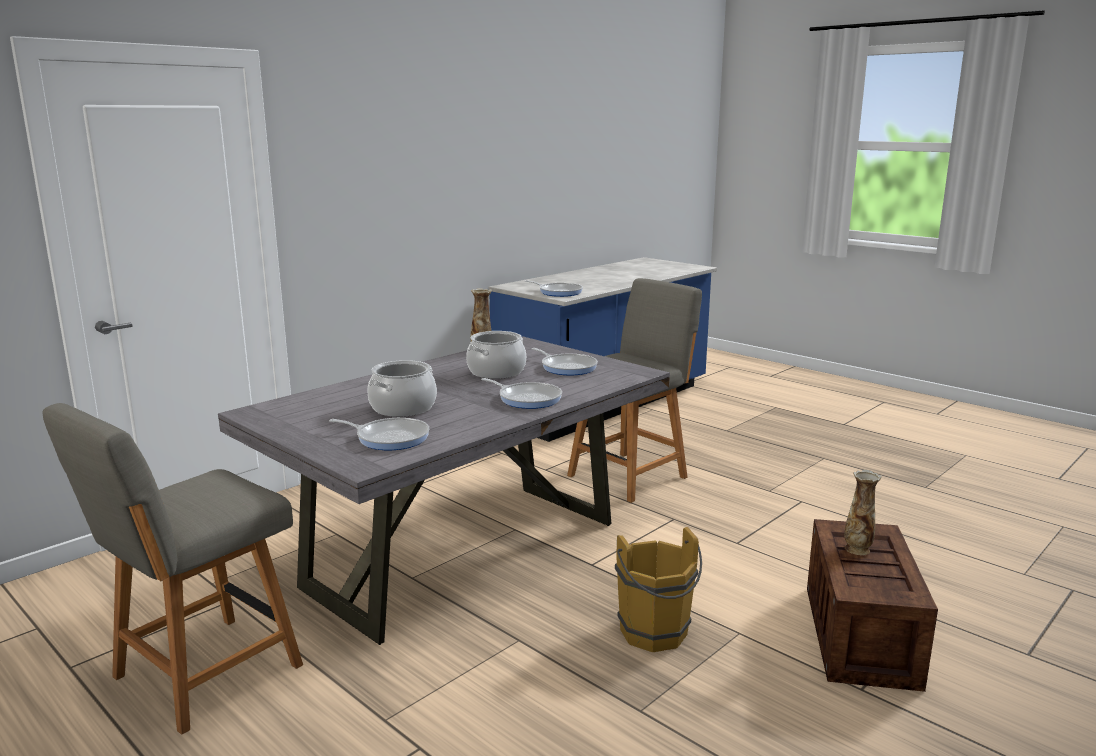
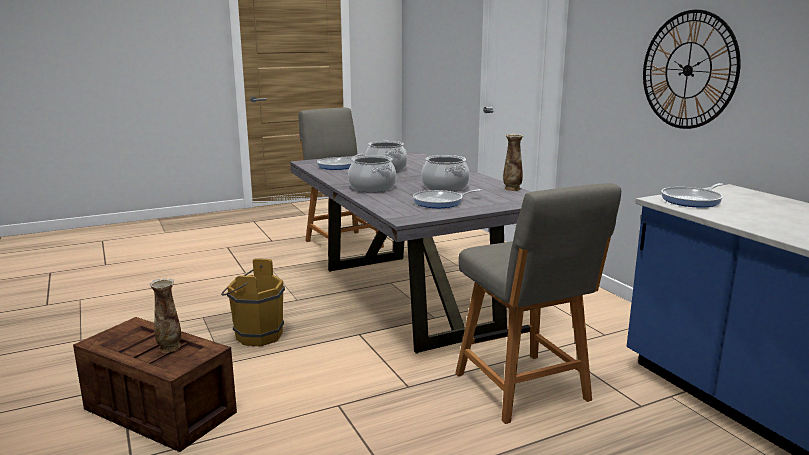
camera: 110 degrees right, 0 degrees up
(434, 201) = (688, 70): none -> wall clock
(527, 399) = (372, 188): frying pan -> cooking pot

